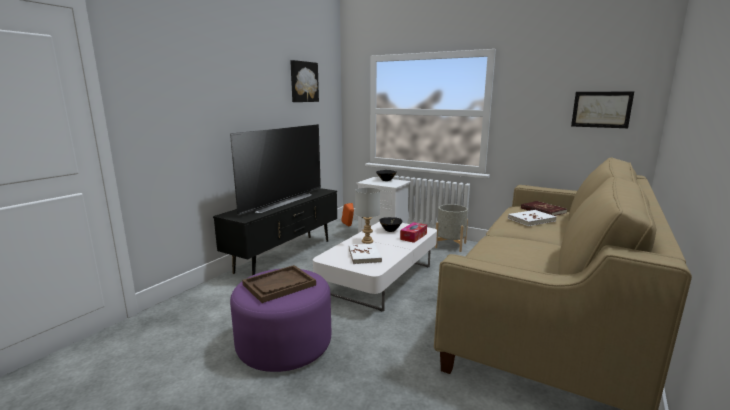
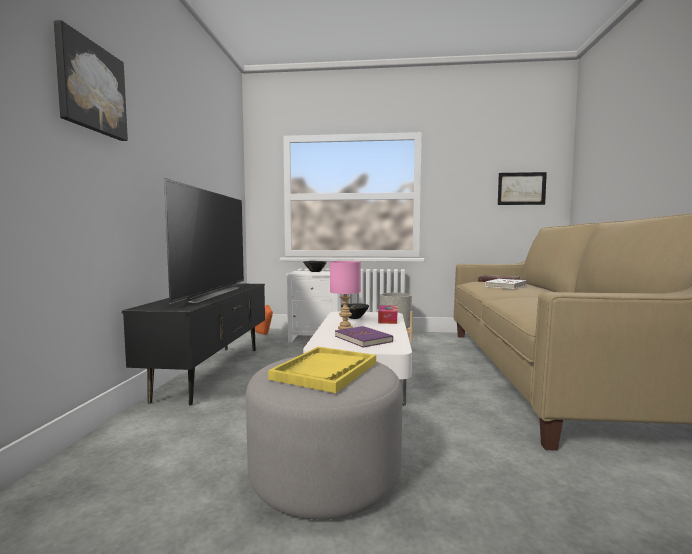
camera: 25 degrees left, 10 degrees down
(279, 285) = (325, 371): brown tray -> yellow tray
(284, 345) = (325, 474): purple ottoman -> grey ottoman
(303, 82) = (215, 151): picture -> picture (90, 87)
(364, 255) = (363, 339): white book -> purple book
(367, 241) = (344, 328): grey table lamp -> pink table lamp

